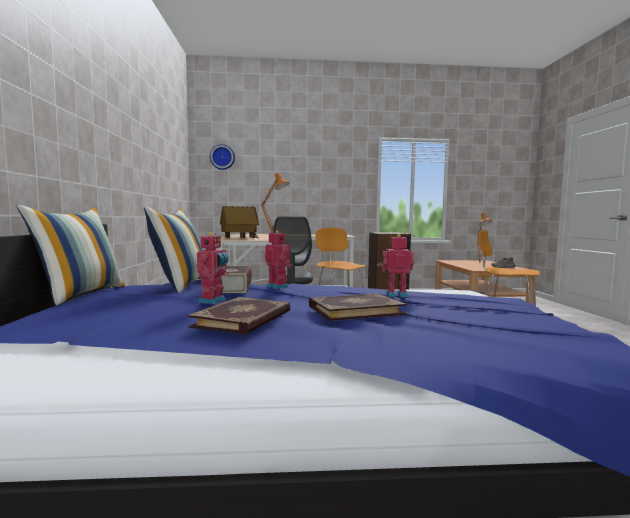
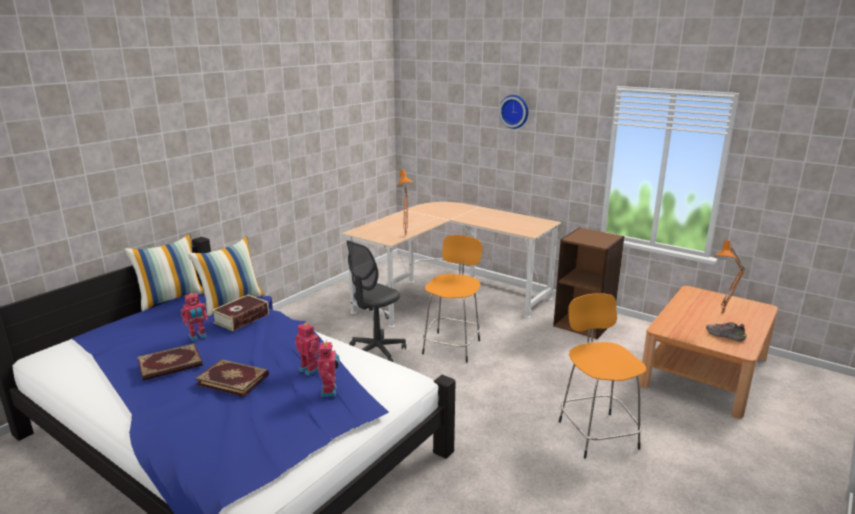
camera: 40 degrees right, 15 degrees up
(222, 157) = (425, 105): wall clock -> wall clock (515, 111)
(239, 238) = (377, 229): toy house -> none
(278, 286) = (267, 328): toy robot -> toy robot (330, 391)

